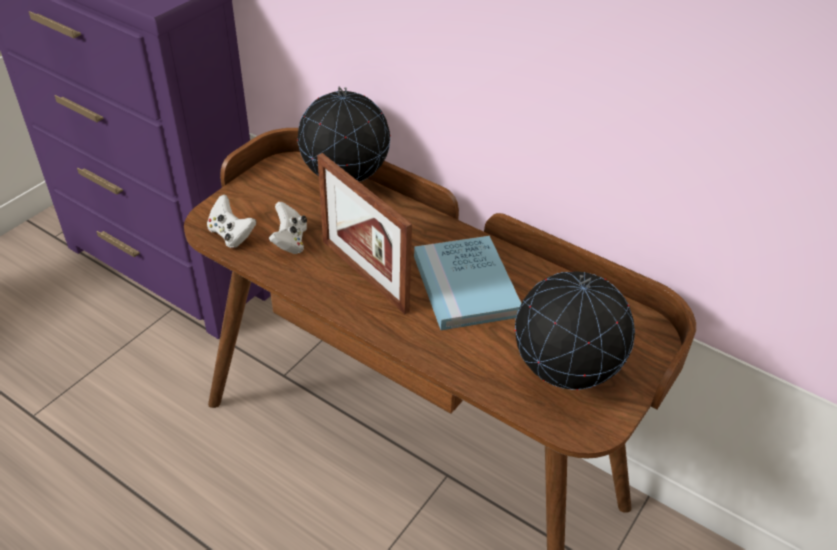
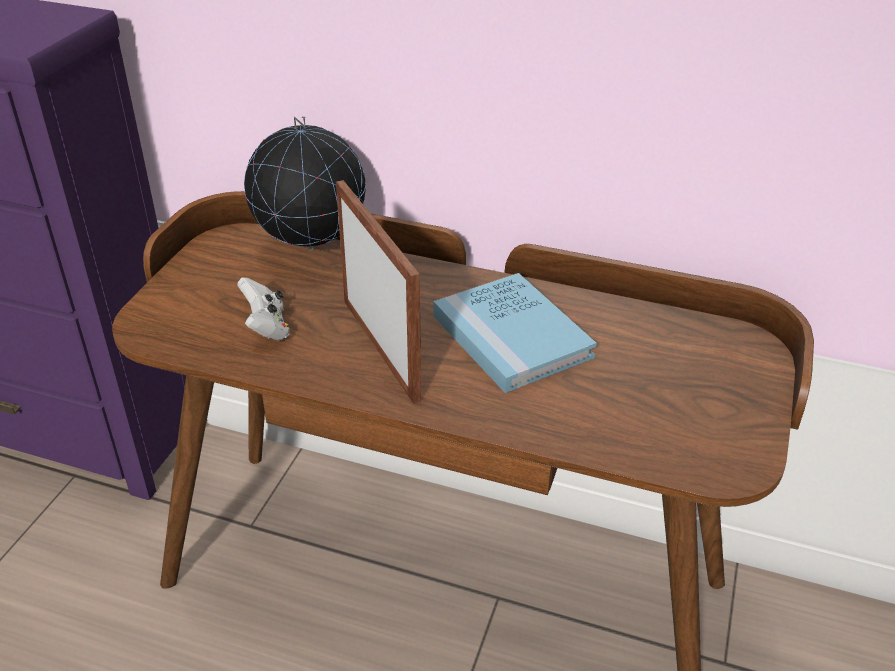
camera: 15 degrees left, 5 degrees down
(231, 235) = (184, 334): white game controller -> none
(364, 275) = (380, 348): picture frame -> picture frame turned 150 degrees counterclockwise
(562, 378) = (677, 417): globe -> none

